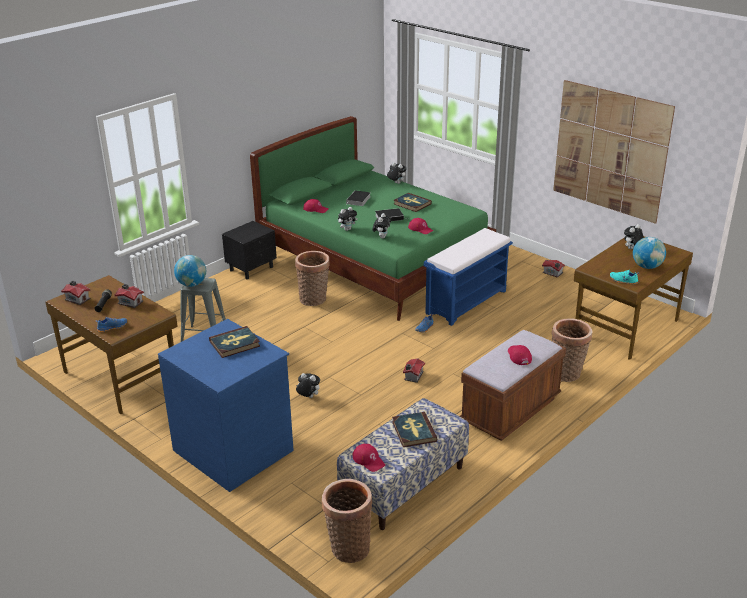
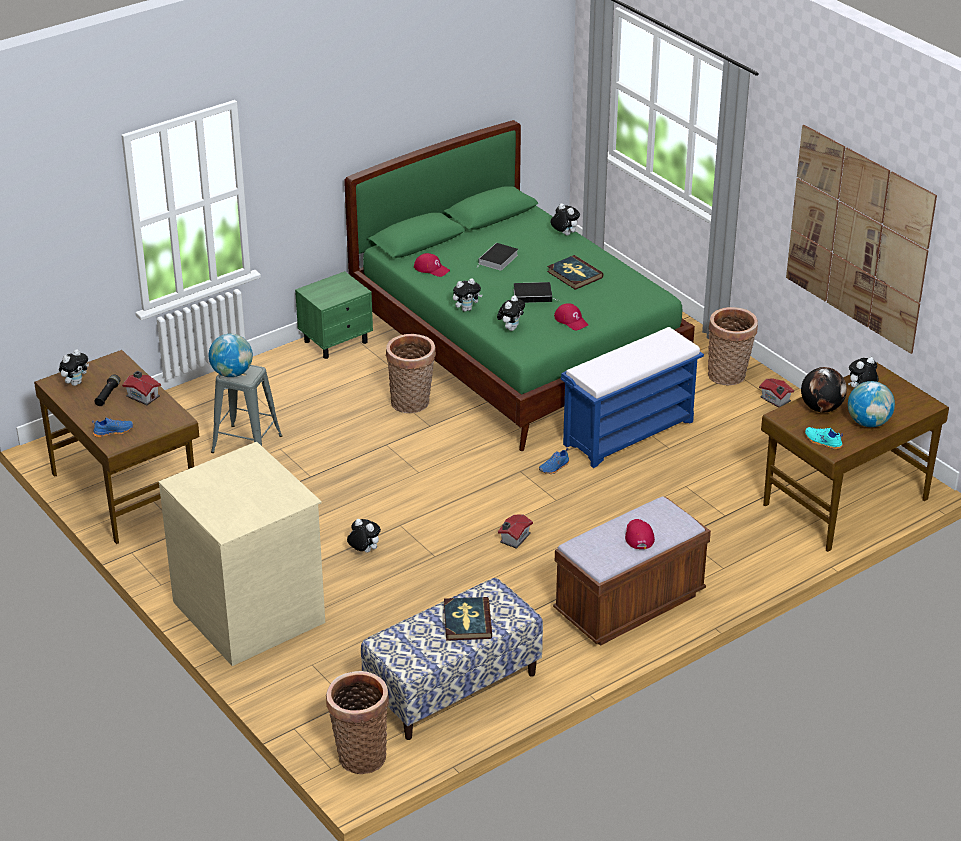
camera: 10 degrees right, 5 degrees up
(77, 299) = (76, 383): toy house -> plush toy
(234, 344) = (256, 480): book -> none
(234, 449) = (251, 611): blue dresser -> beige dresser
(252, 268) = (336, 341): black nightstand -> green nightstand
(369, 460) = (398, 651): red cap -> none
(567, 374) = (729, 562): basket -> basket (729, 376)
(611, 261) = (821, 408): none -> globe

